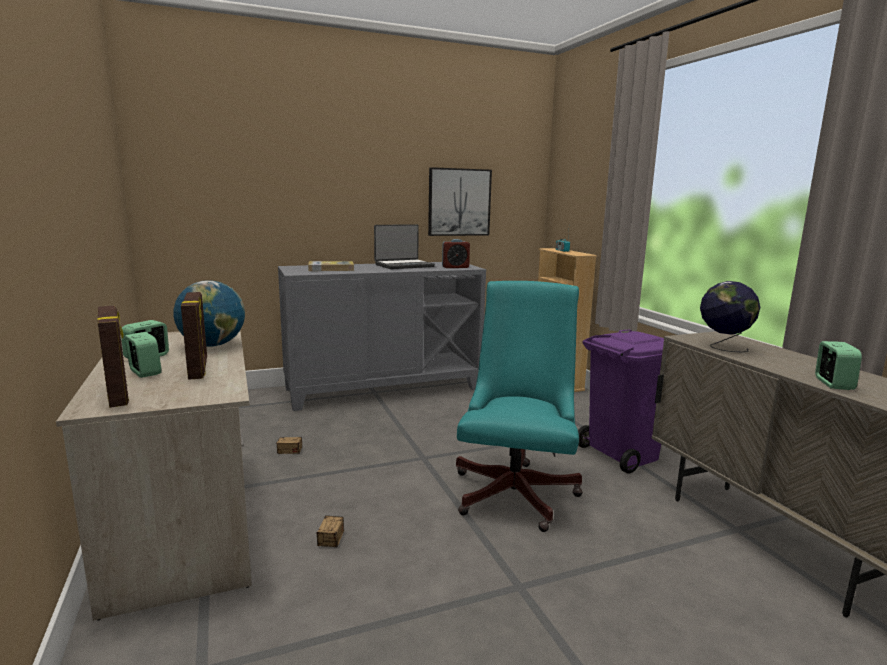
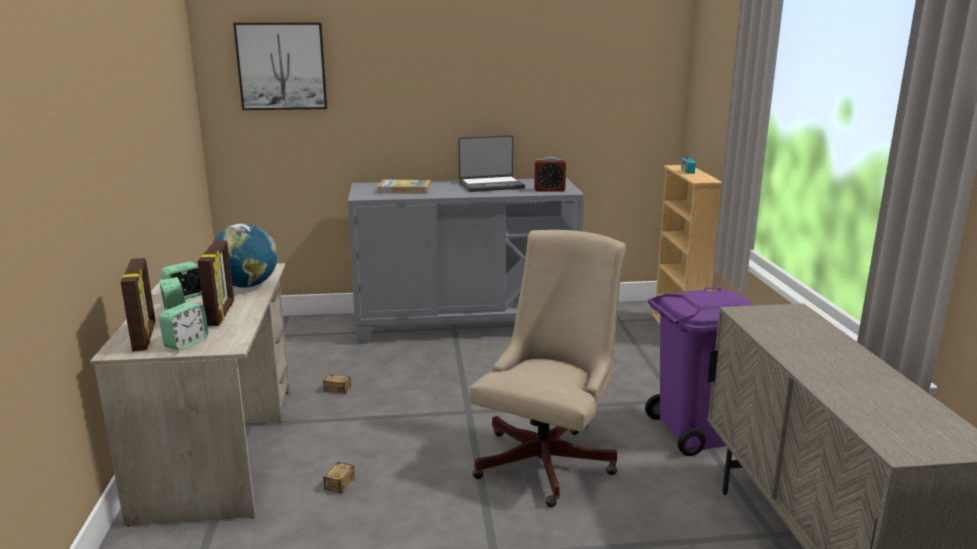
camera: 15 degrees right, 5 degrees up
(459, 202) = (567, 106): picture -> picture (282, 66)
(517, 490) = (549, 459): turquoise office chair -> beige office chair
(723, 347) = (771, 329): globe -> none
(833, 384) = (837, 391): alarm clock -> alarm clock (186, 343)

